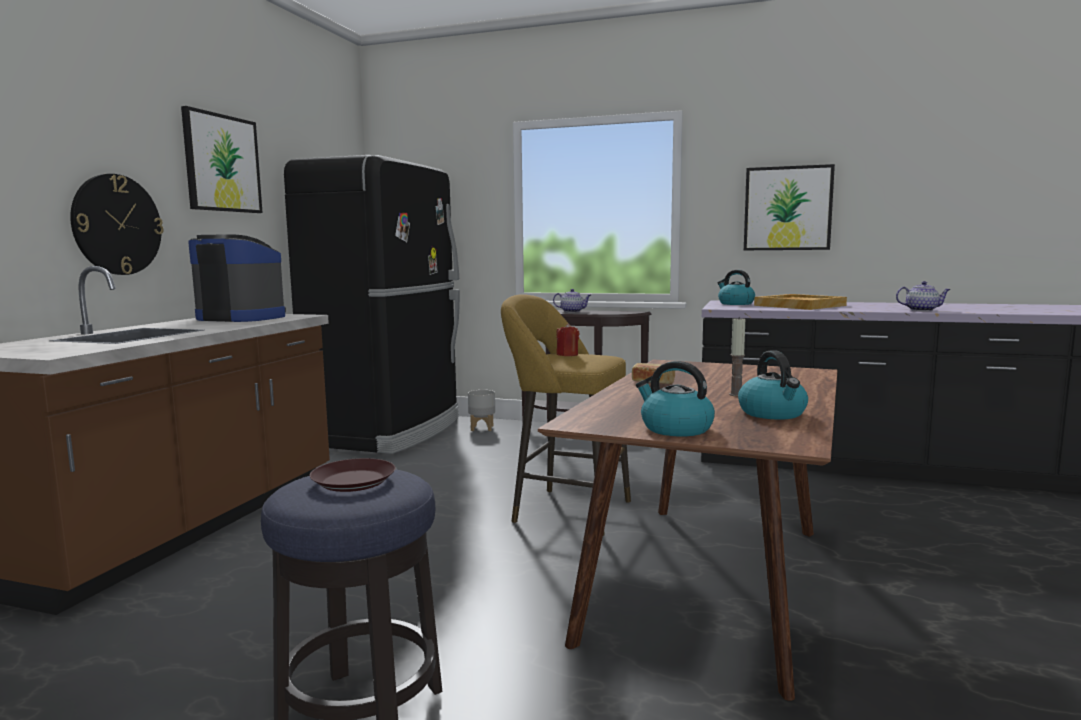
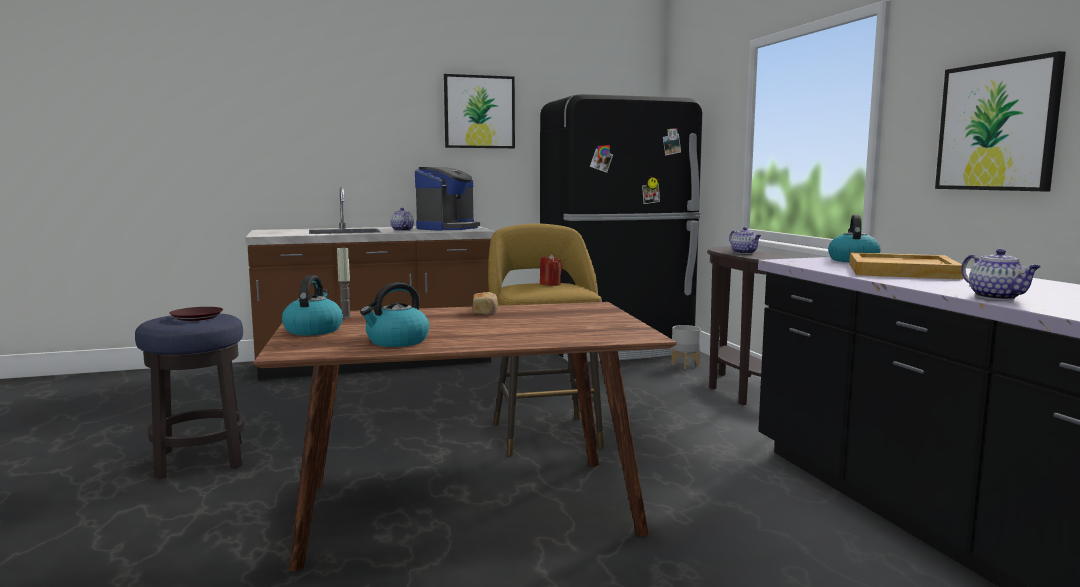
camera: 55 degrees right, 0 degrees up
(117, 224) = (382, 160): wall clock -> none
(212, 325) = (402, 230): none -> teapot
(242, 318) = (447, 228): coffee machine -> coffee machine turned 45 degrees clockwise
(736, 395) = (465, 329): candle -> candle (345, 317)

